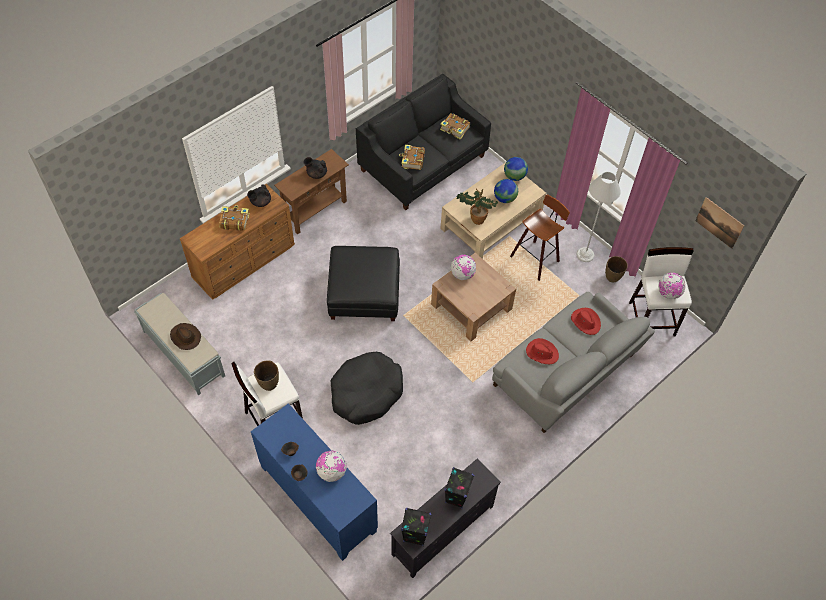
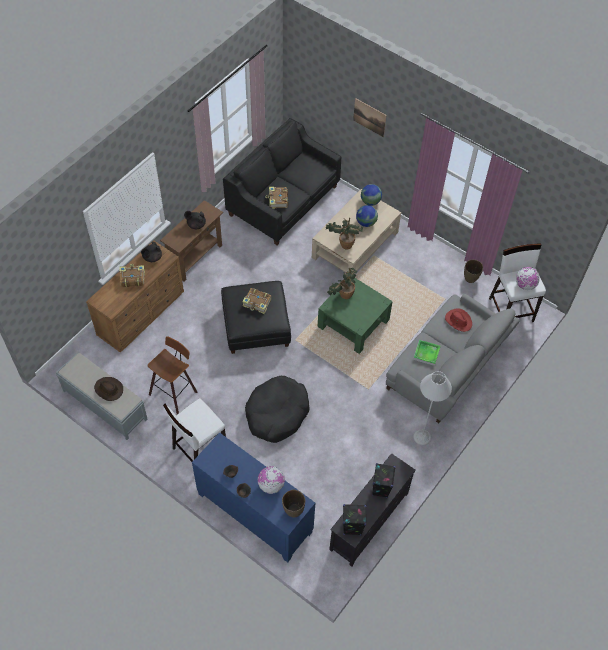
camera: 10 degrees left, 0 degrees up
(268, 384) = (196, 419): brown vase -> brown vase (293, 511)
(455, 129) = (309, 166): book -> book (257, 303)
(462, 274) = (343, 295): globe -> potted plant
(471, 307) = (353, 323): brown coffee table -> green coffee table
(536, 258) = (401, 272): stool -> stool (174, 393)
(542, 353) = (426, 353): red hat -> tray
(585, 255) = (443, 262): grey floor lamp -> grey floor lamp (422, 437)
(719, 222) = (561, 218): picture -> picture (369, 117)

